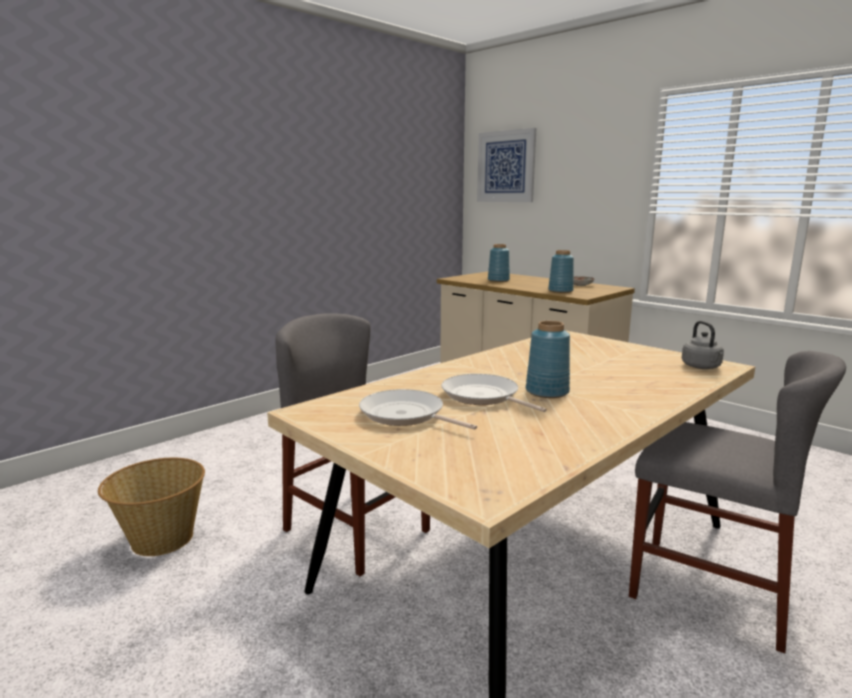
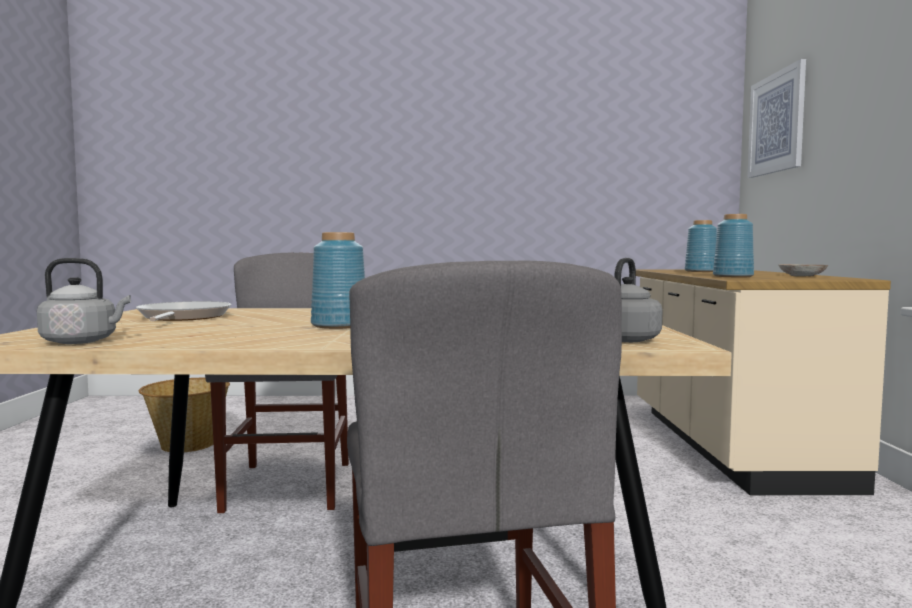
camera: 45 degrees right, 10 degrees down
(483, 396) = (279, 320): frying pan -> none
(529, 466) = (83, 341): none -> grey kettle

